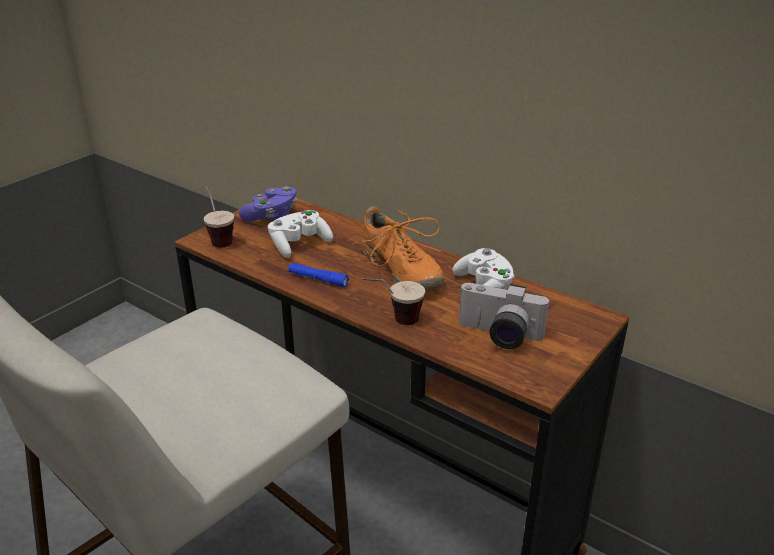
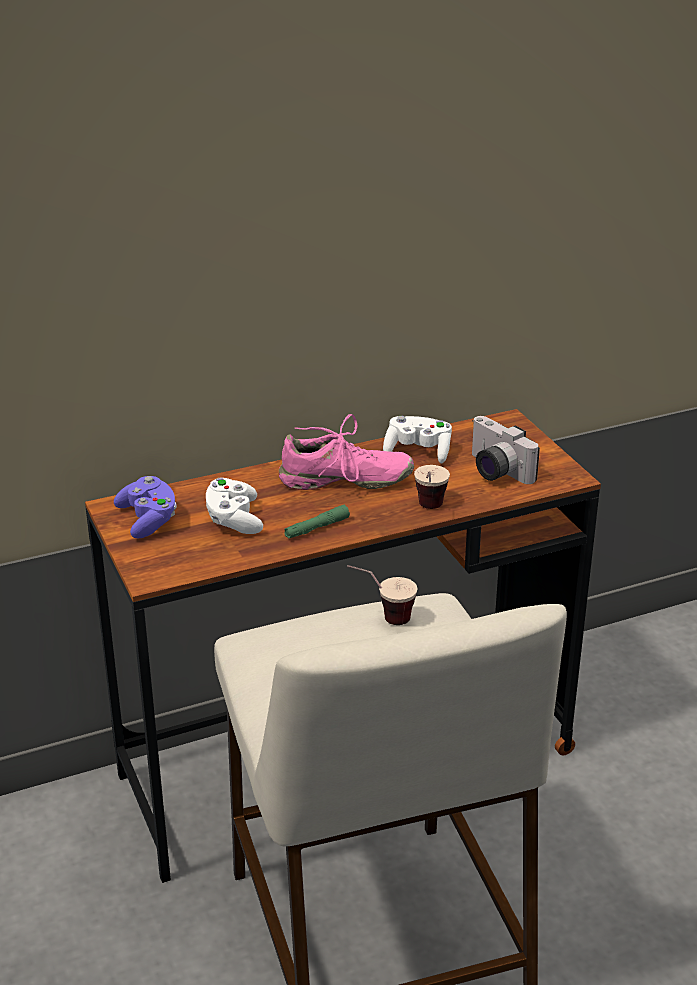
camera: 60 degrees left, 0 degrees up
(218, 238) = (160, 565): cup -> cup (381, 618)
(317, 280) = (317, 528): blue flashlight -> green flashlight
(399, 270) = (345, 481): orange shoe -> pink shoe
(498, 336) = (494, 471): camera -> camera turned 90 degrees clockwise

